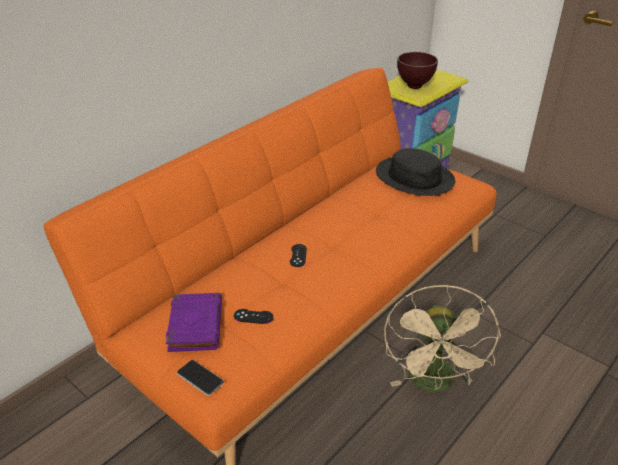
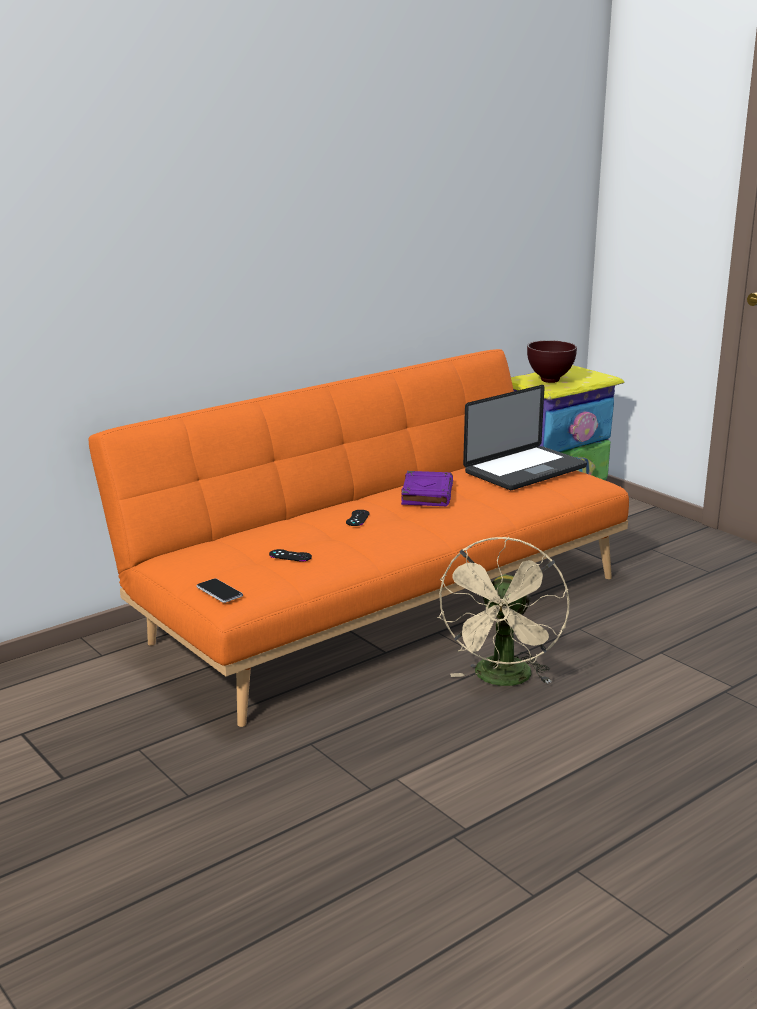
camera: 10 degrees right, 15 degrees down
(195, 325) = (226, 556): purple book -> purple book (426, 494)
(414, 177) = (525, 470): black hat -> laptop

